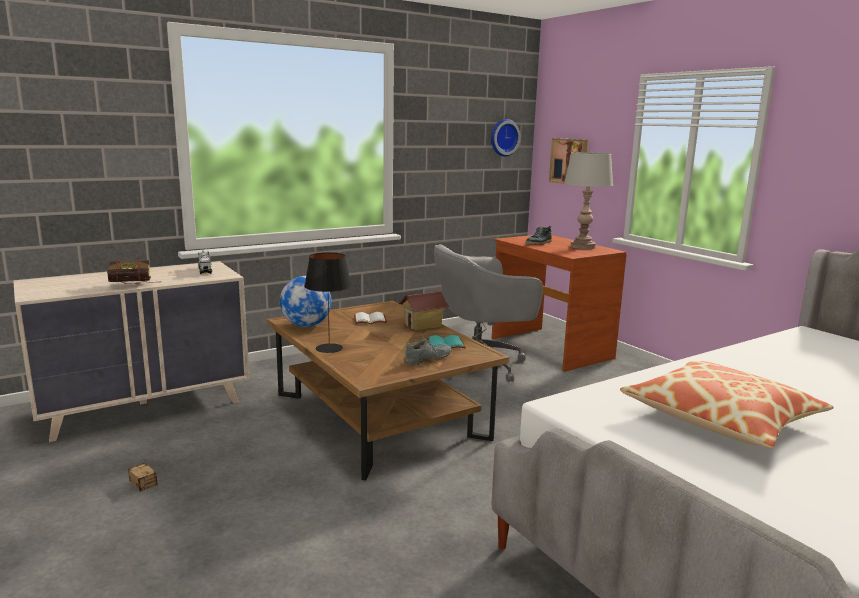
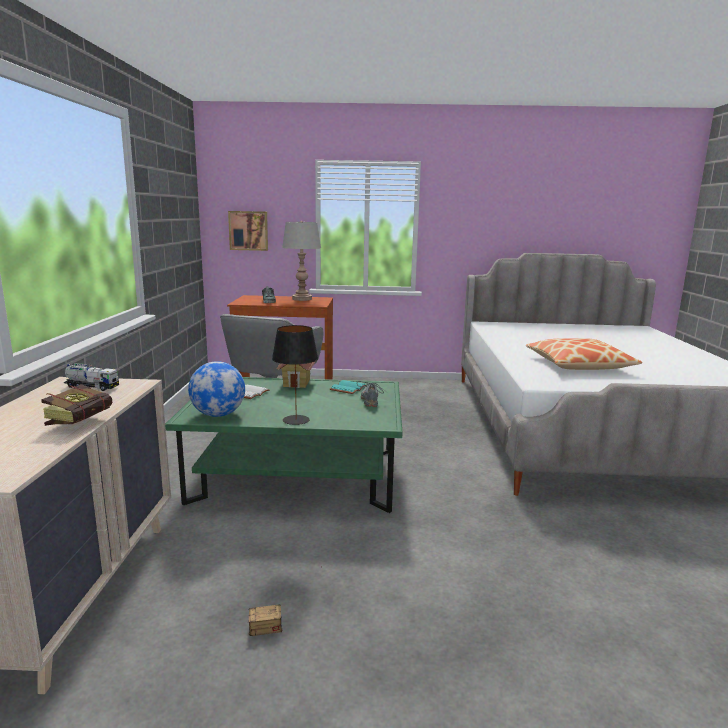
camera: 55 degrees left, 0 degrees up
(378, 416) = (296, 475): brown coffee table -> green coffee table
(503, 137) = (188, 210): wall clock -> none

